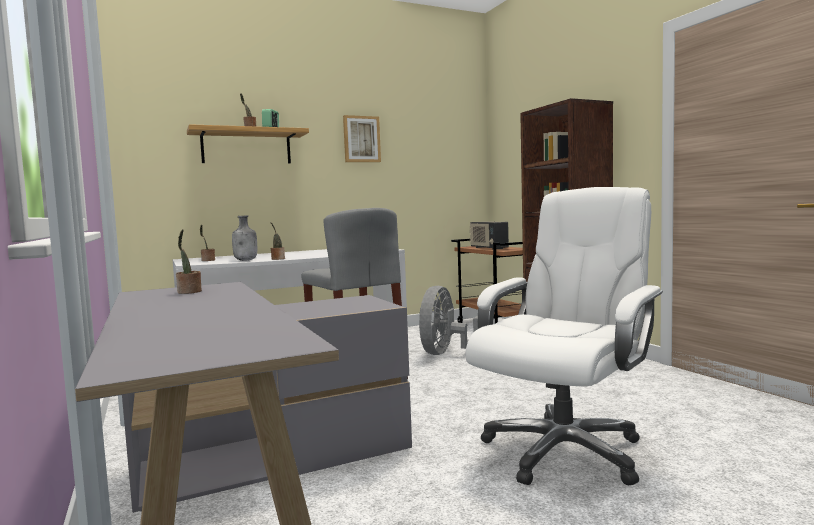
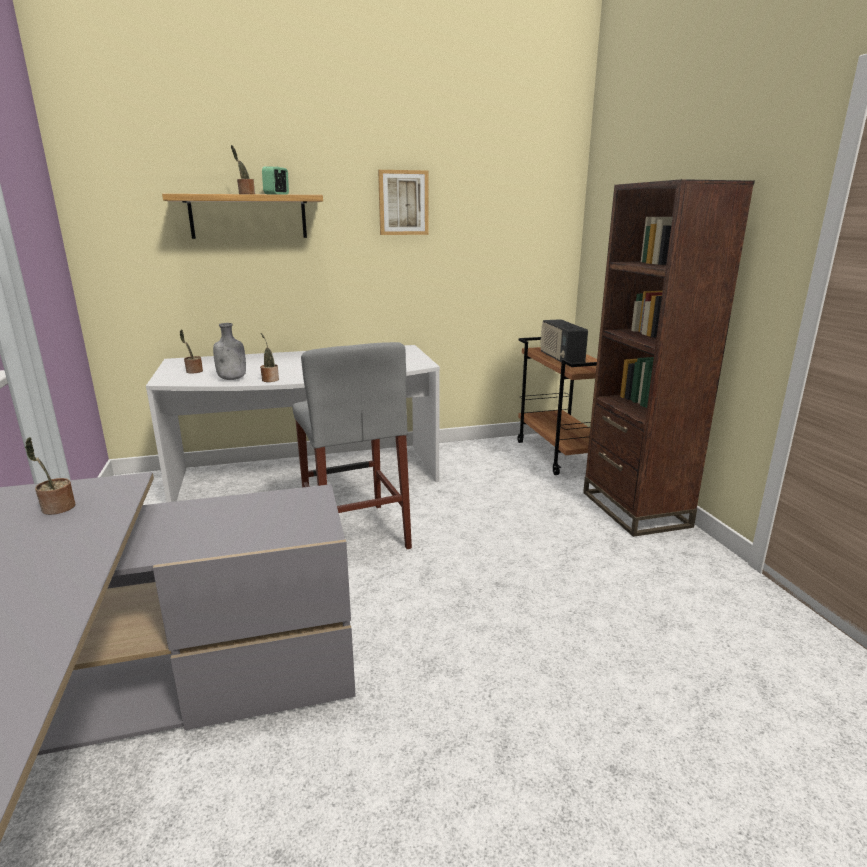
camera: 10 degrees right, 15 degrees up
(447, 353) = (479, 503): grey fan -> none
(563, 450) = (543, 739): white office chair -> none

